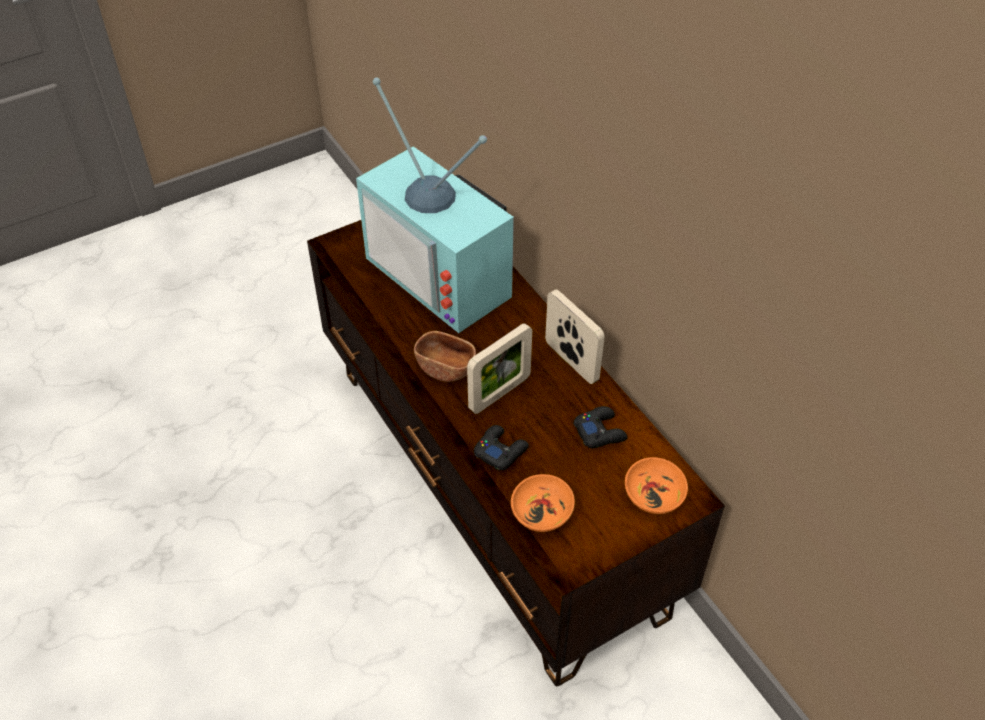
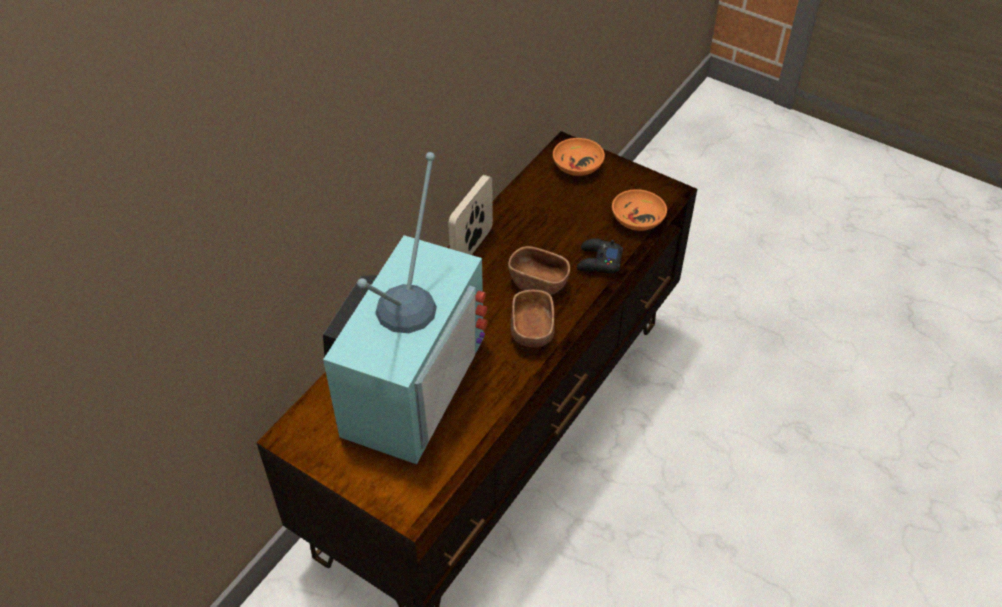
camera: 115 degrees left, 0 degrees up
(499, 393) = (538, 283): picture frame -> brown bowl
(600, 431) = (538, 209): black game controller -> none

